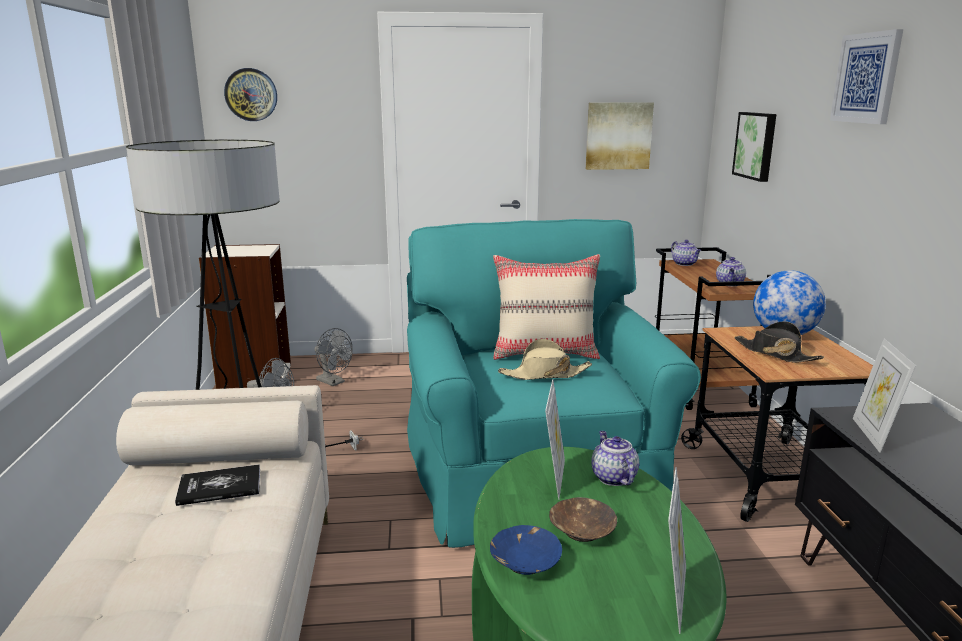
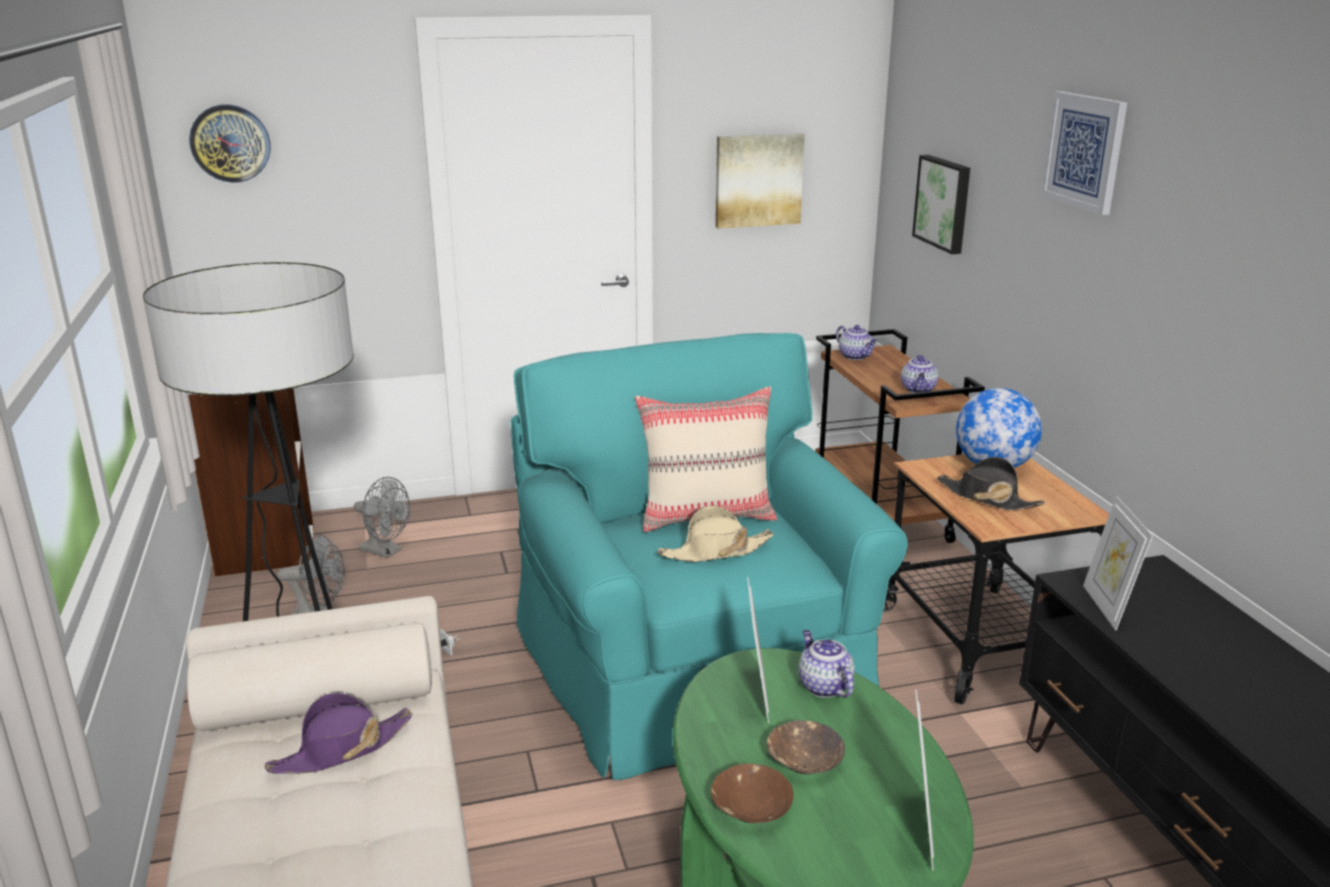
camera: 10 degrees left, 5 degrees up
(220, 486) = (341, 749): book -> purple hat
(524, 561) = (750, 807): blue bowl -> brown bowl

